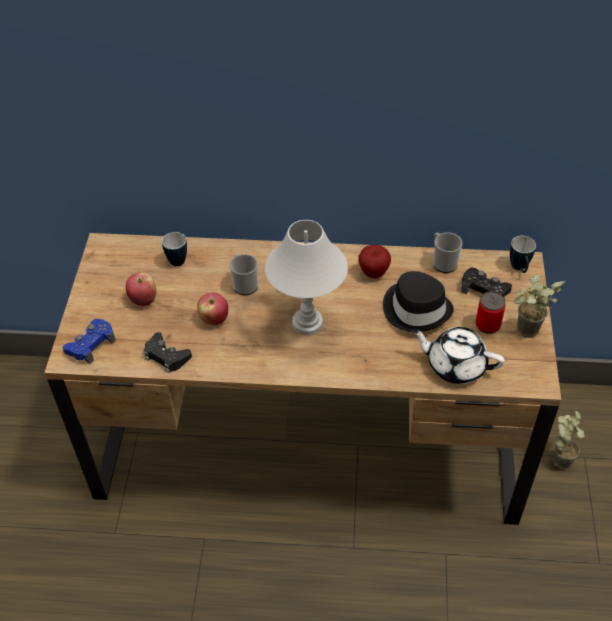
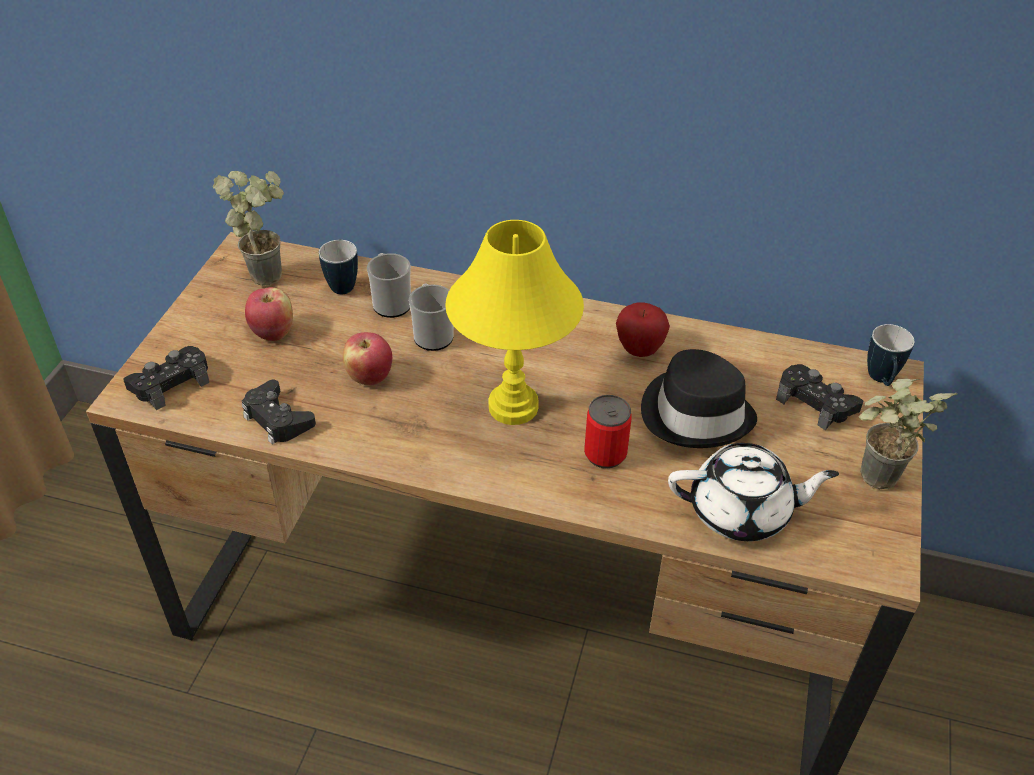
camera: 10 degrees right, 5 degrees down
(91, 345) = (170, 383): blue game controller -> black game controller
(307, 323) = (514, 406): white table lamp -> yellow table lamp
(443, 262) = (755, 351): mug -> mug (390, 302)
(455, 365) = (741, 512): white teapot -> white teapot turned 150 degrees clockwise
(487, 325) = (810, 457): can -> can (605, 454)
(560, 457) = (908, 710): potted plant -> potted plant (268, 271)

